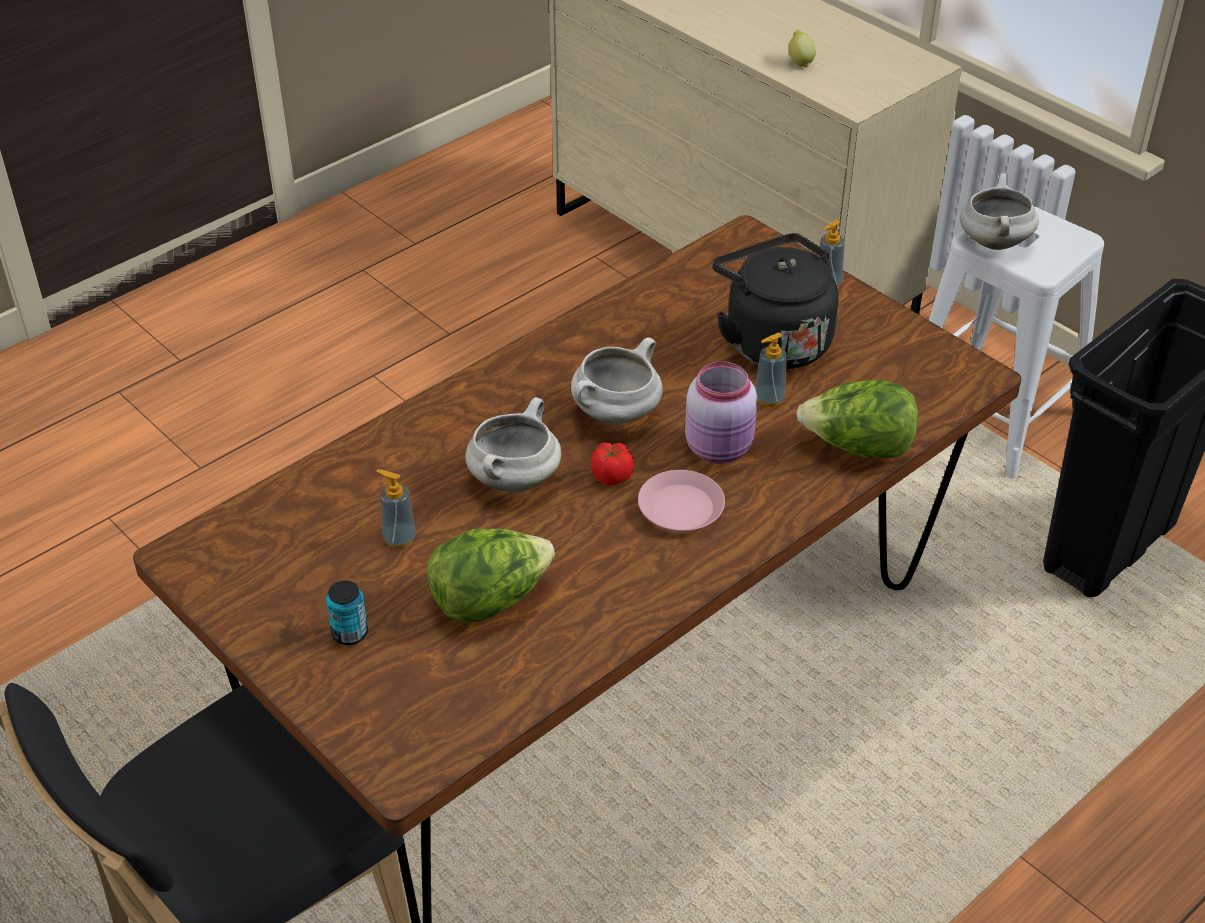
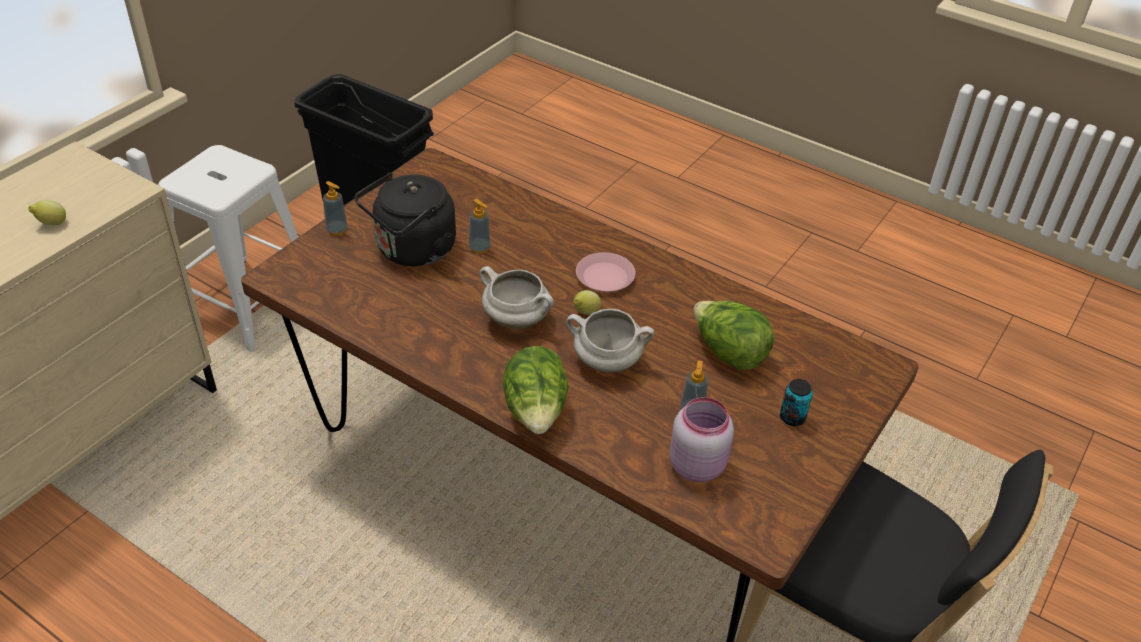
camera: 105 degrees left, 0 degrees up
(611, 475) = (585, 313): tomato -> lemon
(720, 448) = (539, 265): pink jar -> pink jar (697, 464)
(858, 448) = (520, 207): lettuce -> lettuce (536, 412)
(993, 241) = (221, 190): white cooking pot -> none

